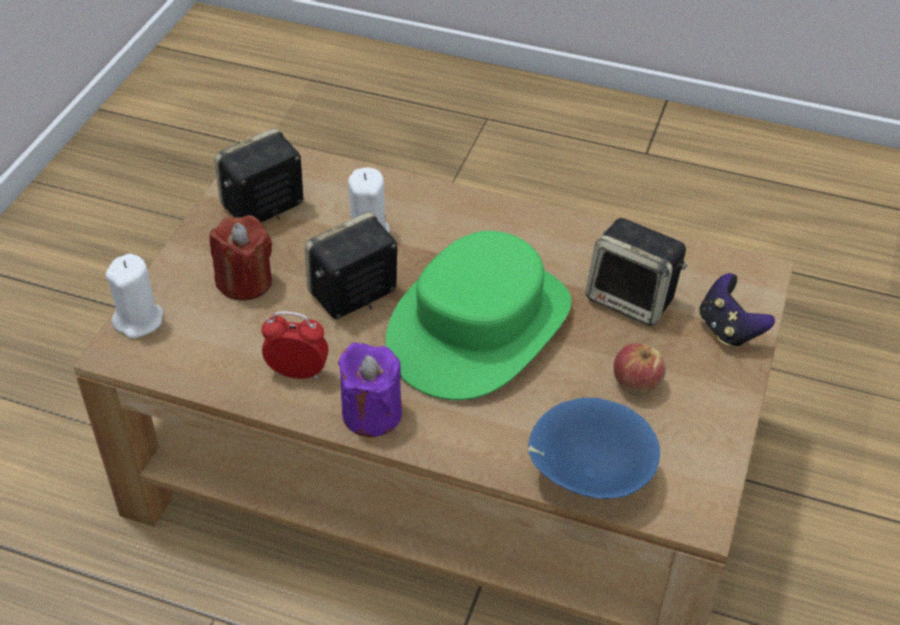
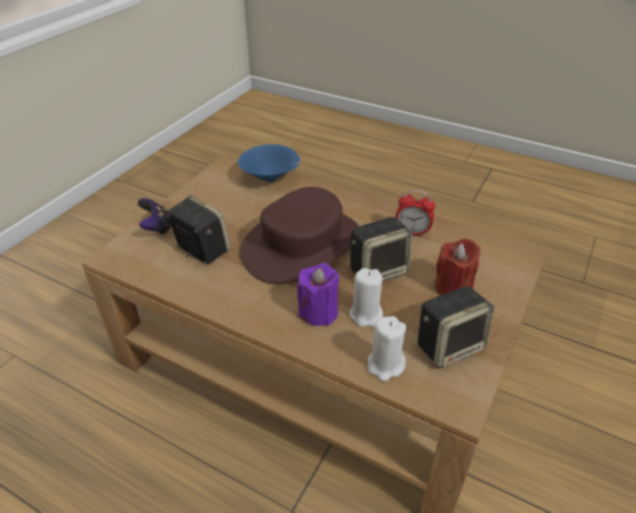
camera: 170 degrees left, 5 degrees down
(139, 320) = (517, 269): white candle -> white candle (385, 365)
(371, 414) = (371, 210): purple candle -> purple candle (318, 312)
(478, 326) = (302, 245): green hat -> brown hat
(636, 383) = (226, 209): apple -> none

